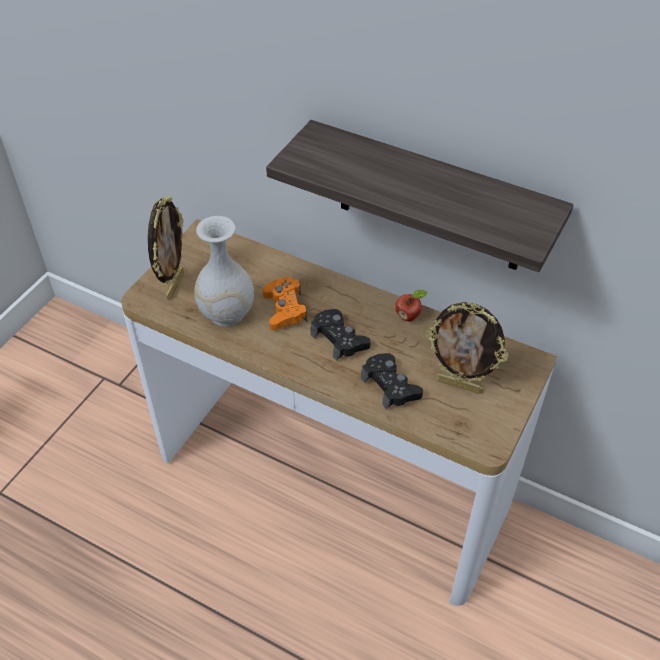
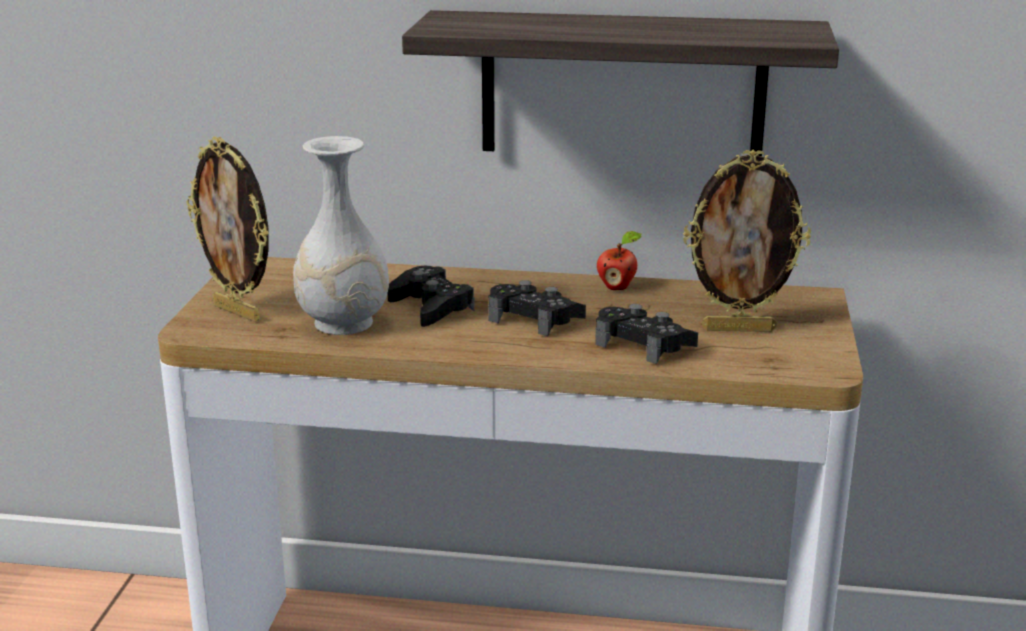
camera: 20 degrees left, 25 degrees down
(174, 285) = (239, 312): picture frame -> picture frame turned 135 degrees clockwise
(285, 309) = (431, 307): orange game controller -> black game controller

